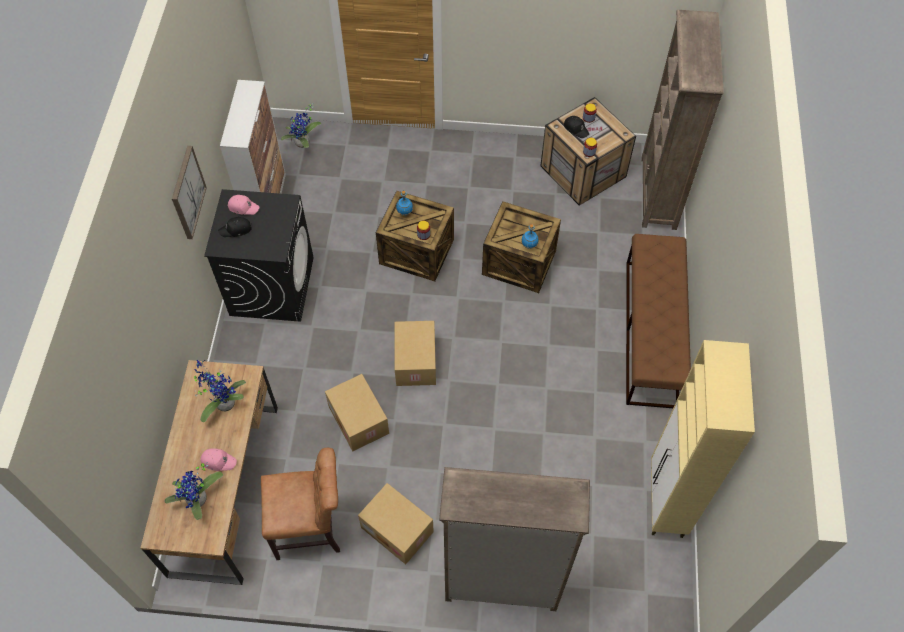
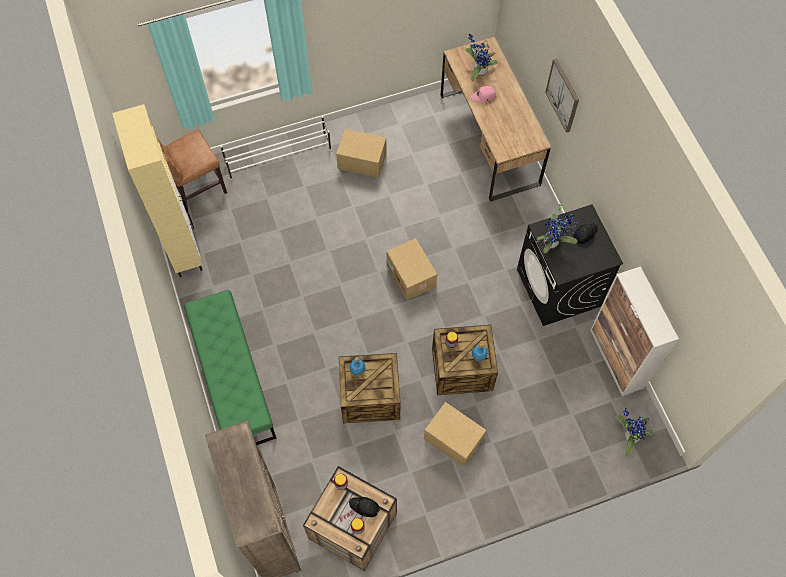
camera: 155 degrees right, 5 degrees up
(187, 192) = (614, 179): picture -> picture (563, 95)
(223, 402) = (506, 130): potted plant -> potted plant (553, 242)
(243, 207) = (594, 255): pink cap -> none
(311, 528) = (417, 139): brown chair -> brown chair (194, 189)
(359, 420) = (427, 217): cardboard box -> cardboard box (452, 439)
(501, 584) = (279, 156): brown bookcase -> white shoe rack
(651, 333) = (233, 378): brown bench -> green bench

